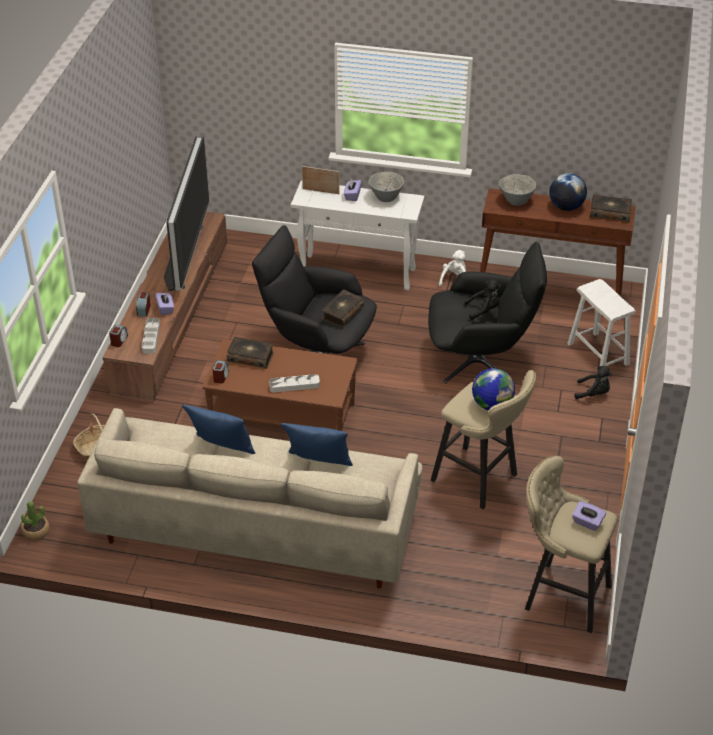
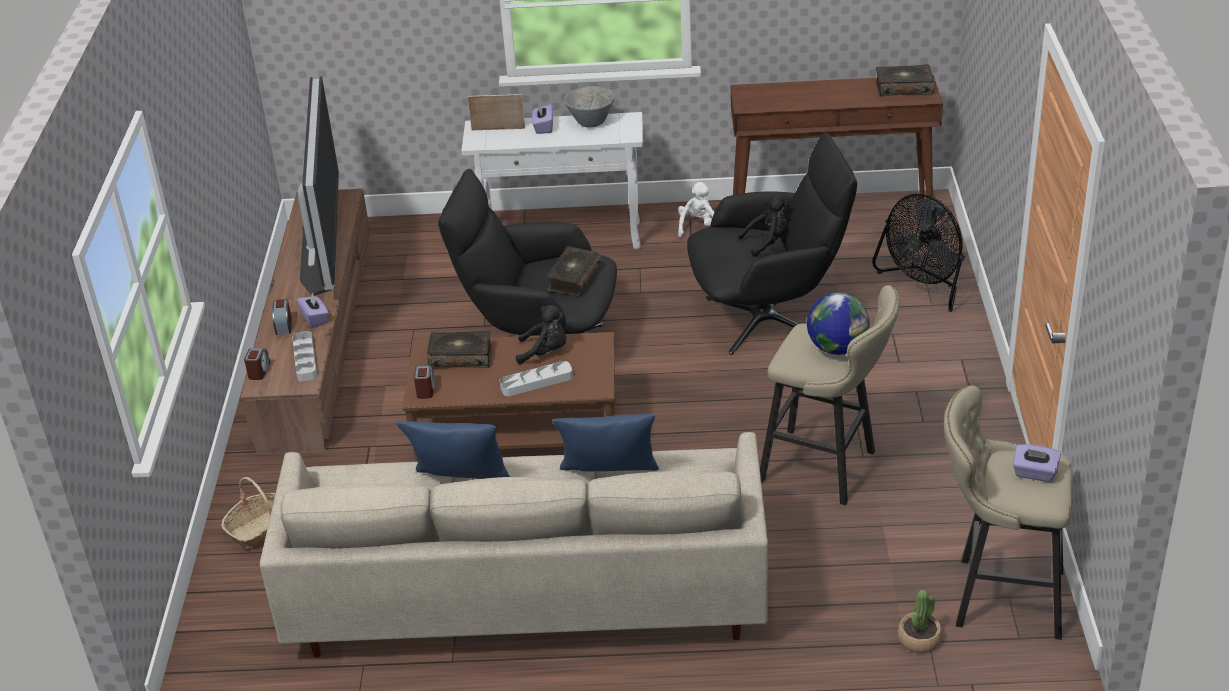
camera: 10 degrees left, 5 degrees down
(36, 531) = (196, 663): potted plant -> potted plant (919, 639)
(516, 201) = (773, 94): grey bowl -> none
(566, 207) = (843, 90): globe -> none
(593, 393) = (937, 331): black plush toy -> black plush toy (545, 352)
(598, 354) = (924, 282): white stool -> black fan

